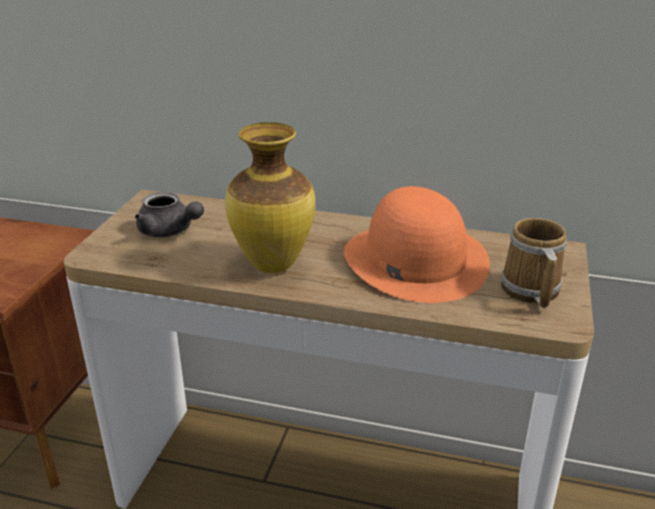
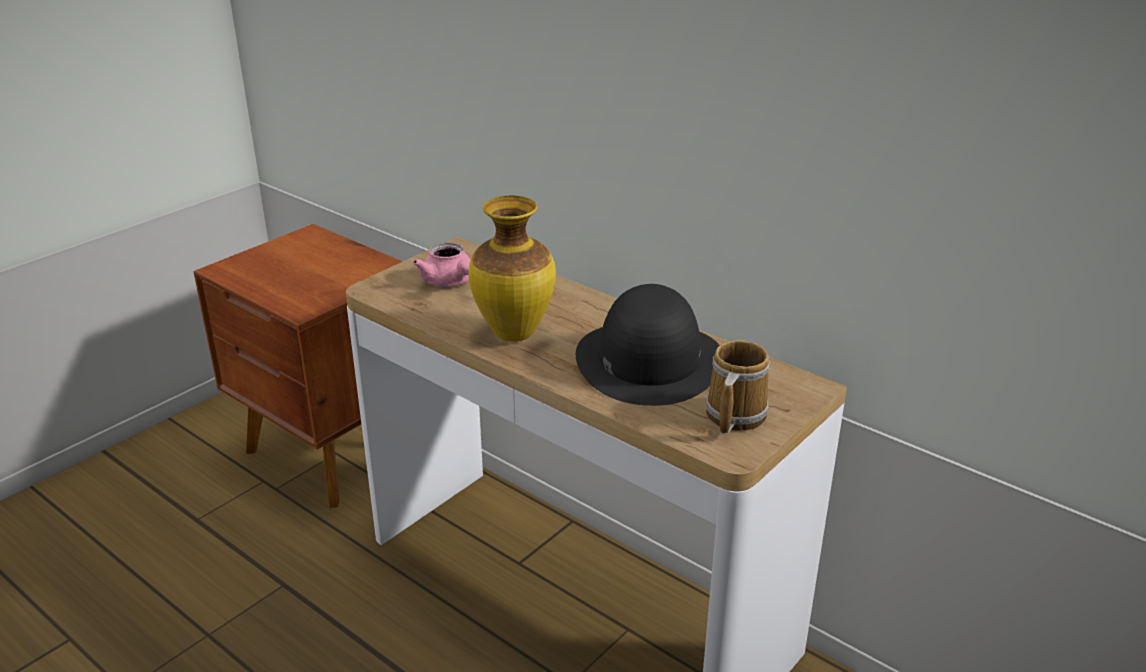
camera: 25 degrees right, 0 degrees up
(170, 231) = (450, 282): grey teapot -> pink teapot
(414, 260) = (648, 360): orange hat -> black hat

